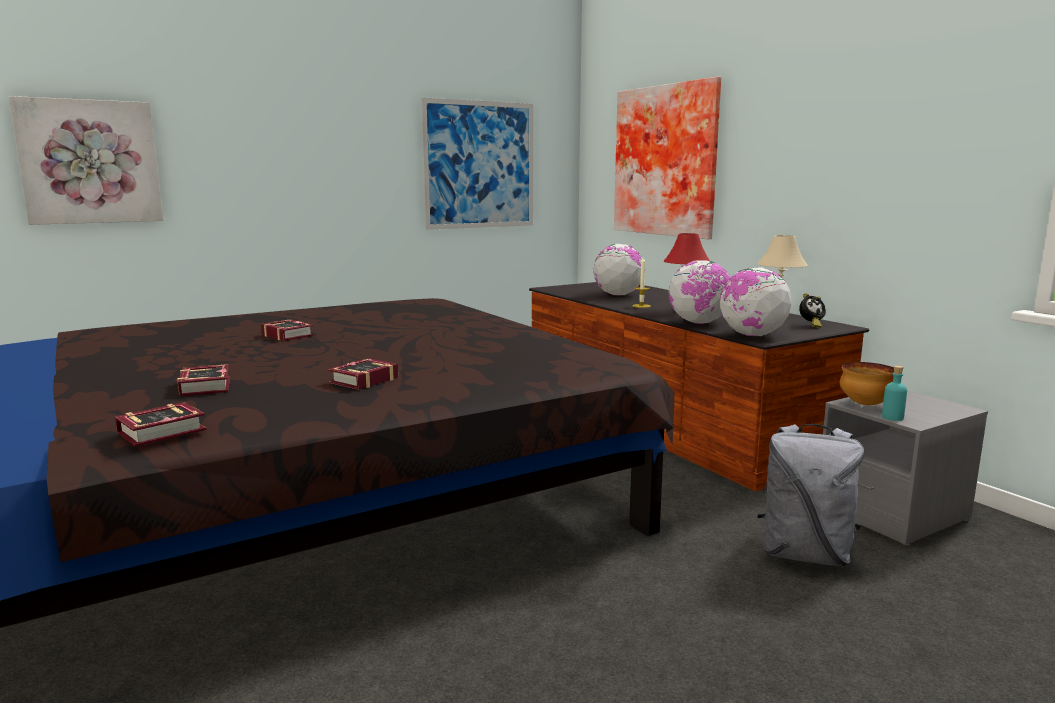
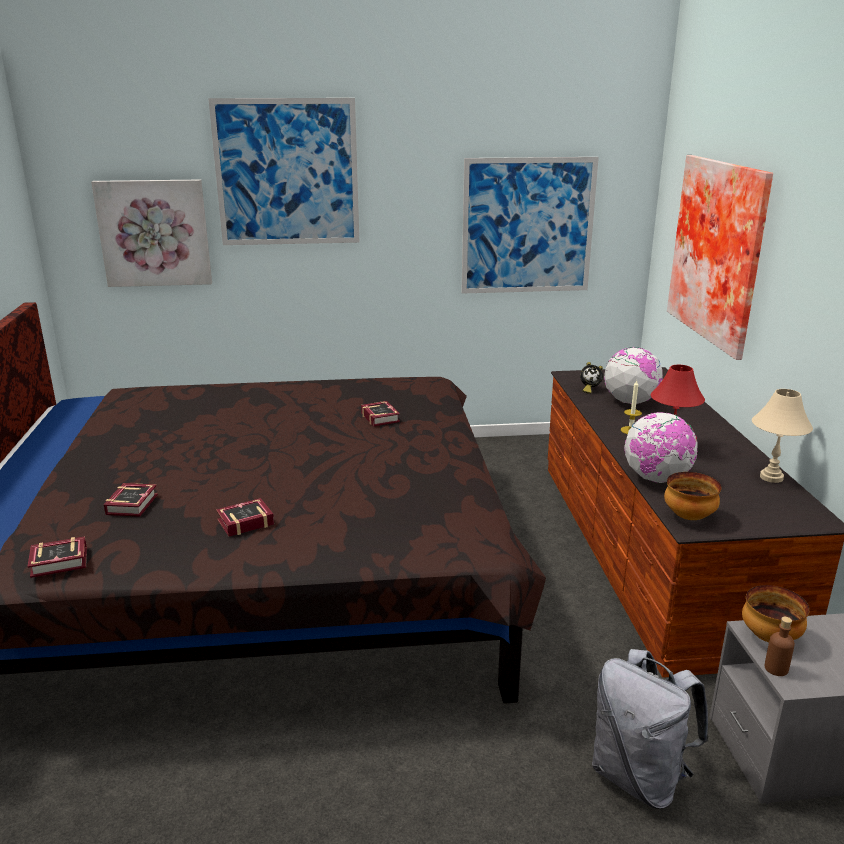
camera: 25 degrees right, 10 degrees up
(247, 102) = (287, 173): none -> picture
(287, 334) = (254, 431): book -> book (380, 417)
(752, 335) = (688, 516): globe -> bowl
(810, 325) = (783, 509): alarm clock -> alarm clock (589, 389)
(892, 417) = (776, 668): turquoise bottle -> brown bottle

